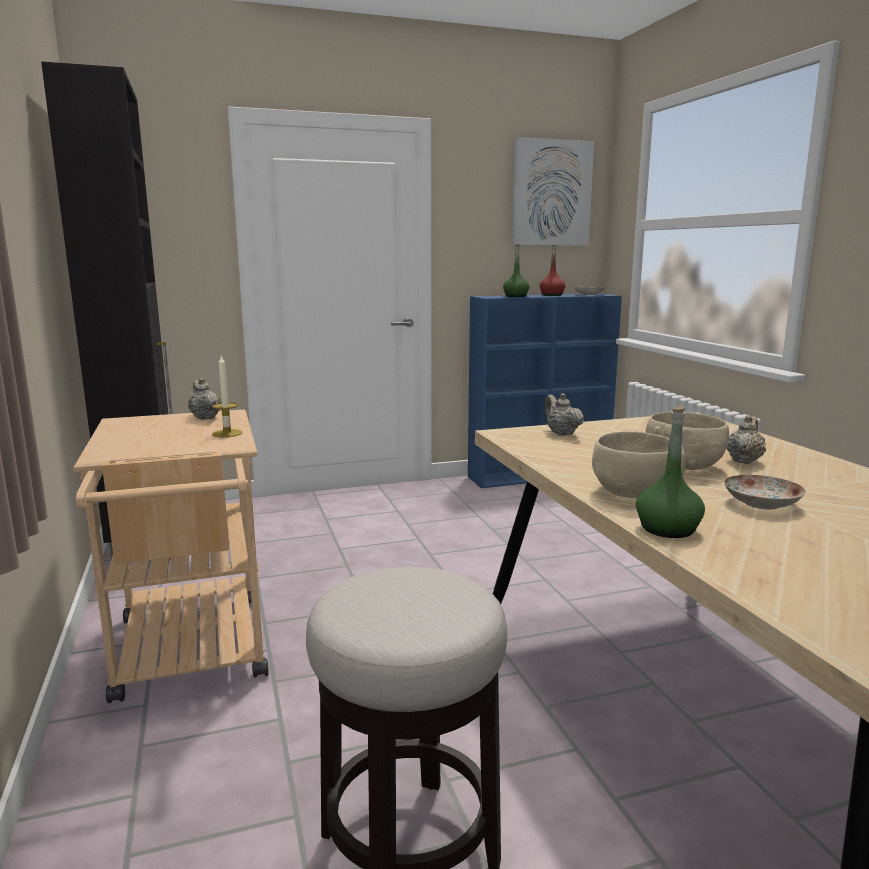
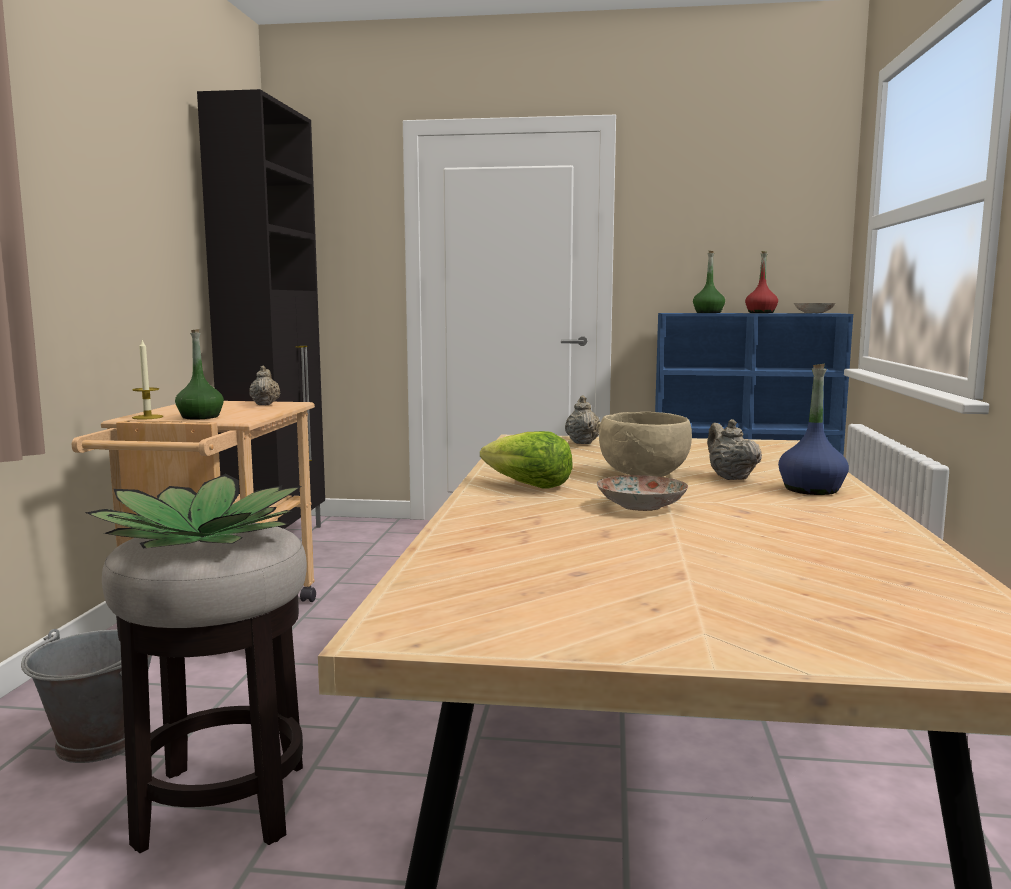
camera: 25 degrees right, 5 degrees down
(206, 823) = (99, 742): none -> grey bucket
(227, 433) = (254, 413): candle -> candle (147, 417)
(403, 599) = (201, 536): none -> potted plant
(551, 193) = (769, 191): picture -> none
(636, 493) = (526, 486): beige bowl -> lettuce
(667, 529) = (481, 509): green bottle -> green bottle (200, 417)
(744, 461) = (730, 477): beige teapot -> beige teapot turned 75 degrees counterclockwise
(817, 466) = (811, 489): none -> blue bottle

